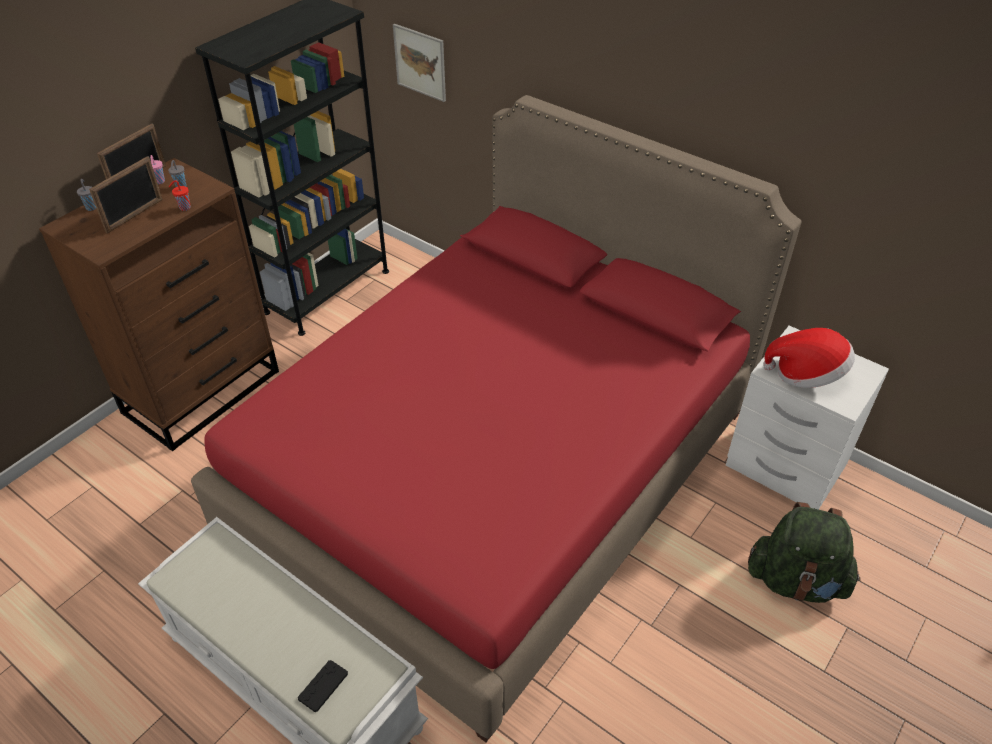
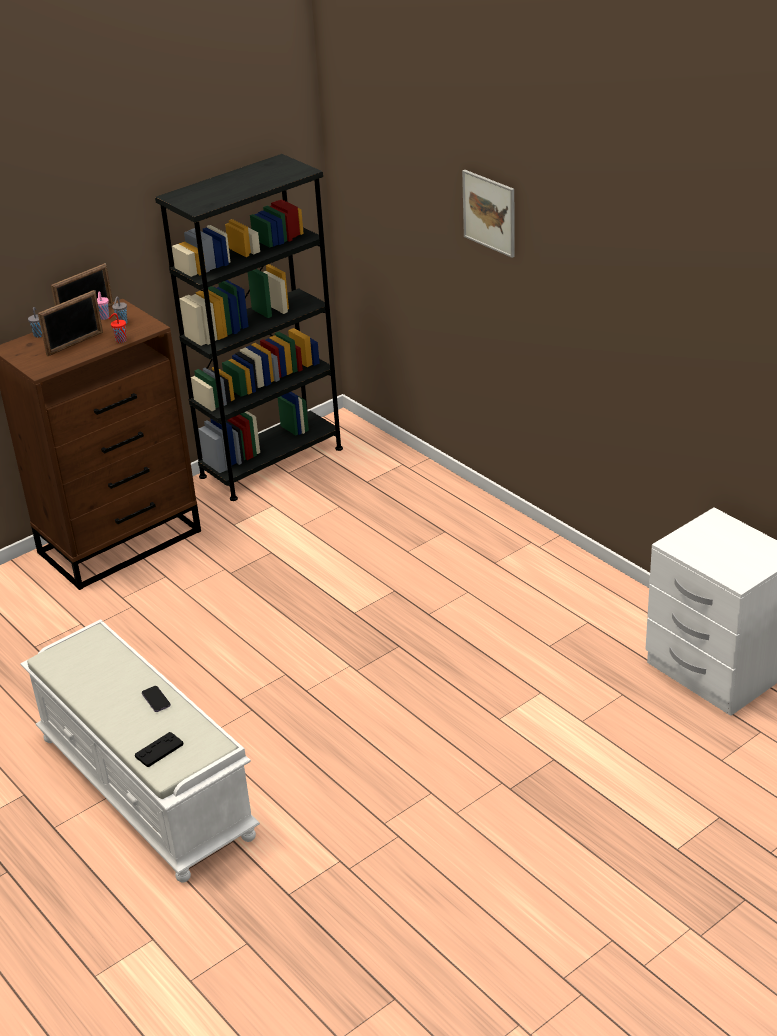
camera: 15 degrees right, 10 degrees down
(303, 616) = (156, 700): none -> phone
(420, 62) = (382, 224): picture -> picture (489, 213)
(496, 472) = (396, 642): red bed -> none
(796, 581) = (681, 771): green backpack -> none
(806, 374) = (710, 550): hat -> none

